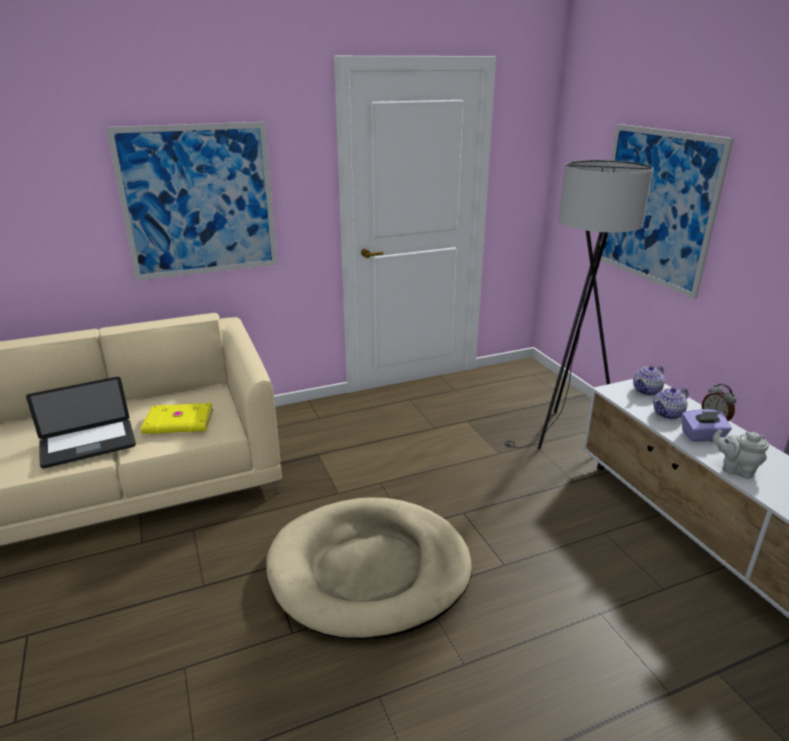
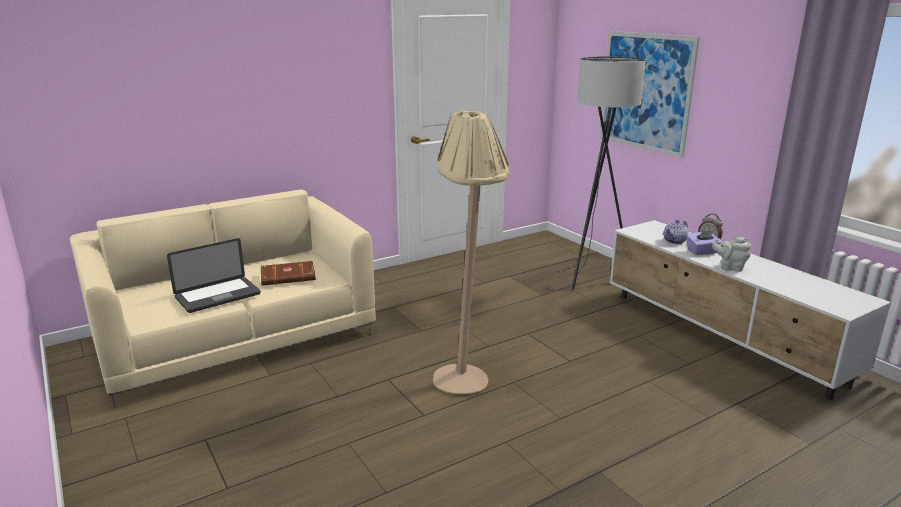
camera: 10 degrees left, 5 degrees down
(179, 422) = (288, 276): yellow book -> brown book
(199, 201) = (284, 96): picture -> none
(369, 570) = (468, 374): beige dog bed -> beige floor lamp
(647, 391) = (655, 229): teapot -> none

